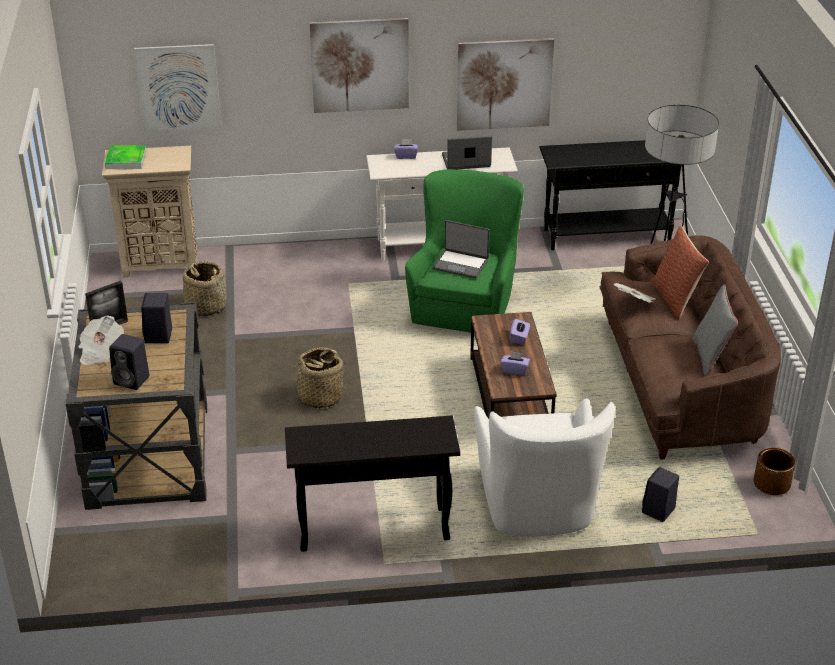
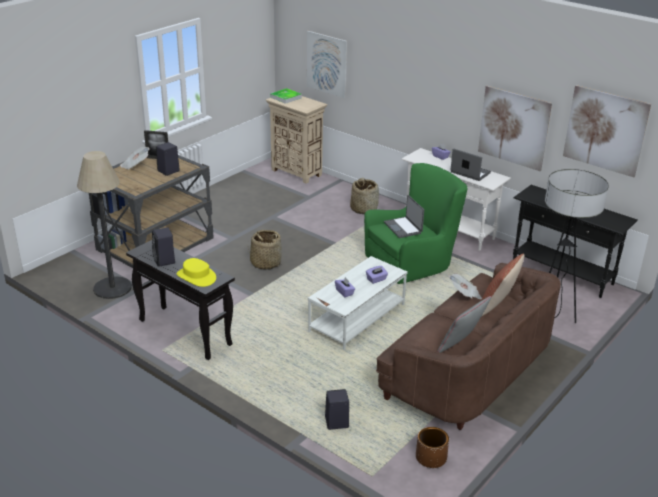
camera: 45 degrees right, 5 degrees down
(132, 380) = (124, 181): black speaker -> black speaker (164, 261)
(198, 539) = (112, 288): none -> floor lamp
(205, 306) = (285, 199): basket -> basket (364, 209)
(360, 65) = (425, 82): picture -> picture (605, 130)
(415, 440) = (196, 276): none -> yellow hat
(510, 397) = (357, 318): brown coffee table -> white coffee table
(538, 505) = (278, 375): white armchair -> none

